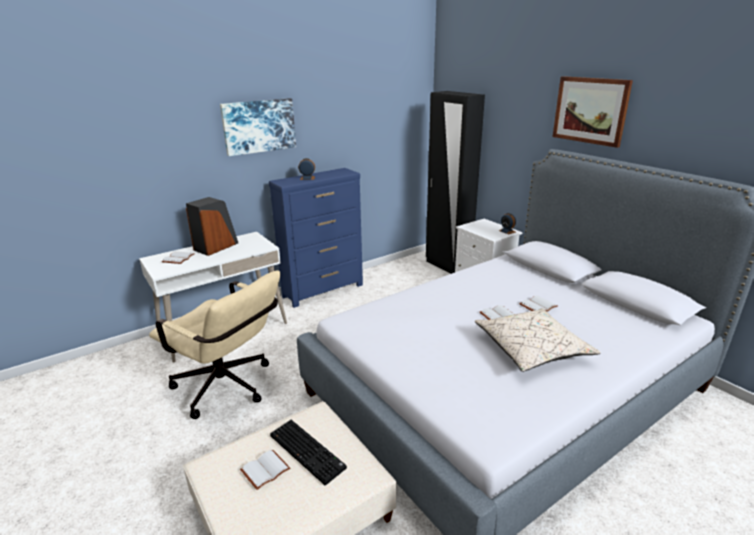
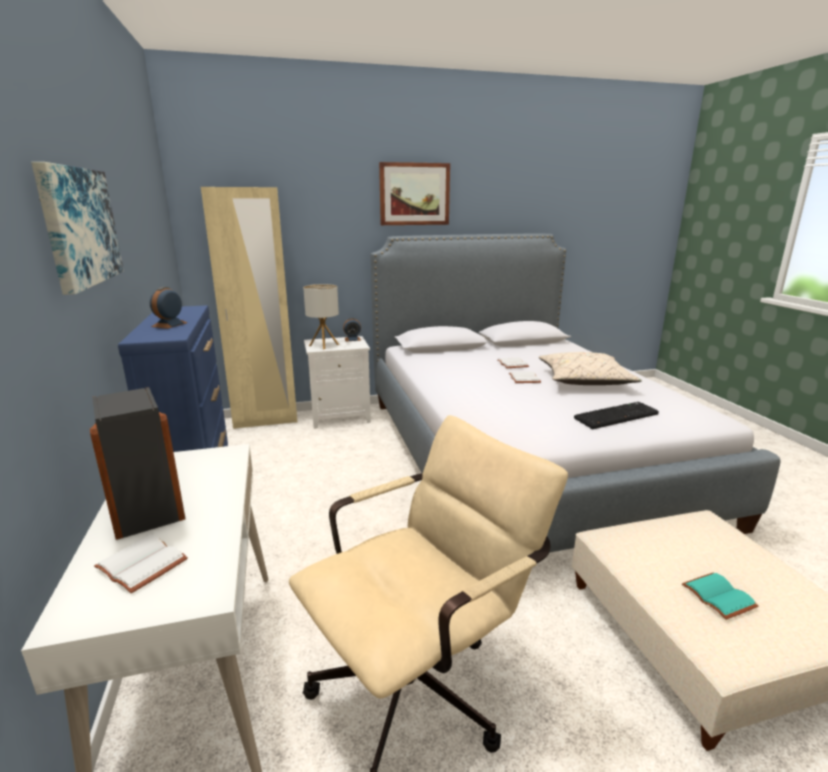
camera: 70 degrees left, 5 degrees down
(265, 469) = (716, 596): white book -> turquoise book
(308, 451) = (678, 555): keyboard -> keyboard (616, 416)
(447, 267) = (265, 420): black wardrobe -> beige wardrobe
(478, 227) = (324, 345): none -> table lamp

